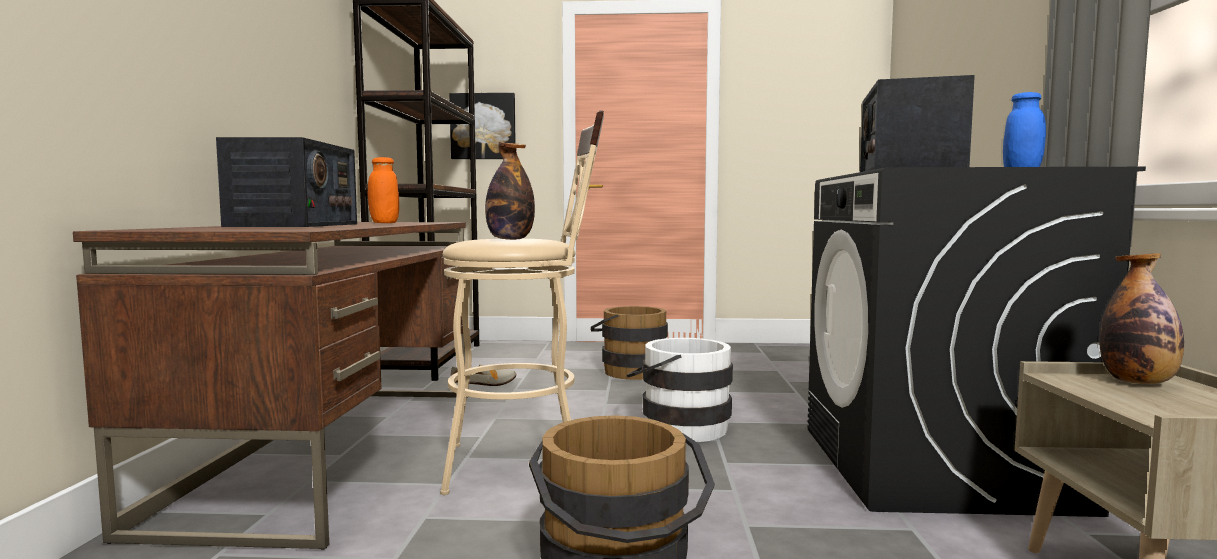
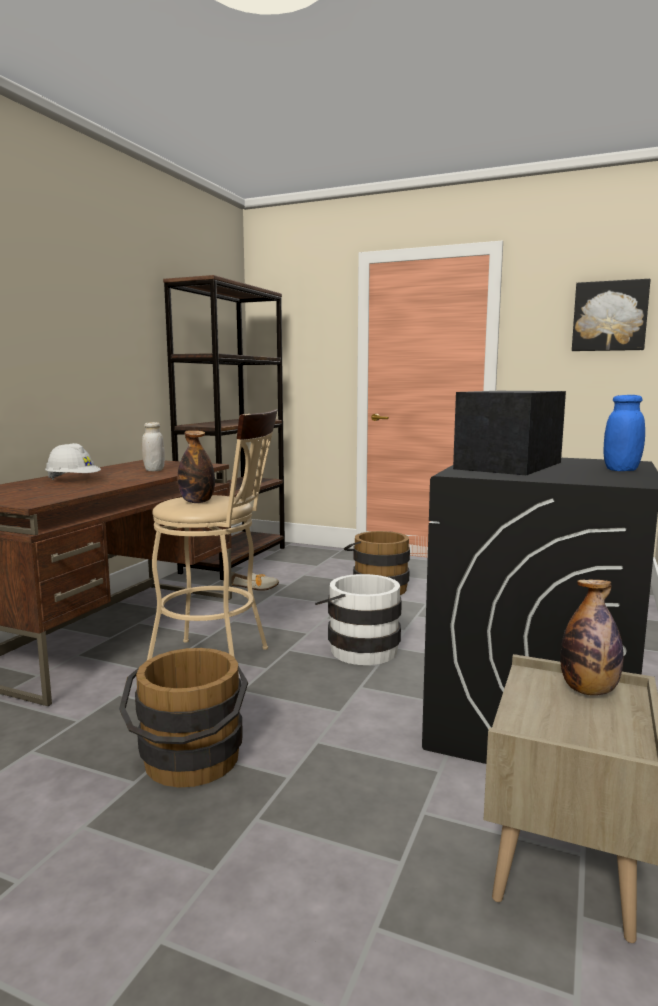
camera: 20 degrees right, 5 degrees up
(295, 225) = (73, 481): radio -> white hard hat
(384, 223) = (154, 470): orange jar -> white jar
(483, 126) = (294, 364): picture -> picture (609, 316)

